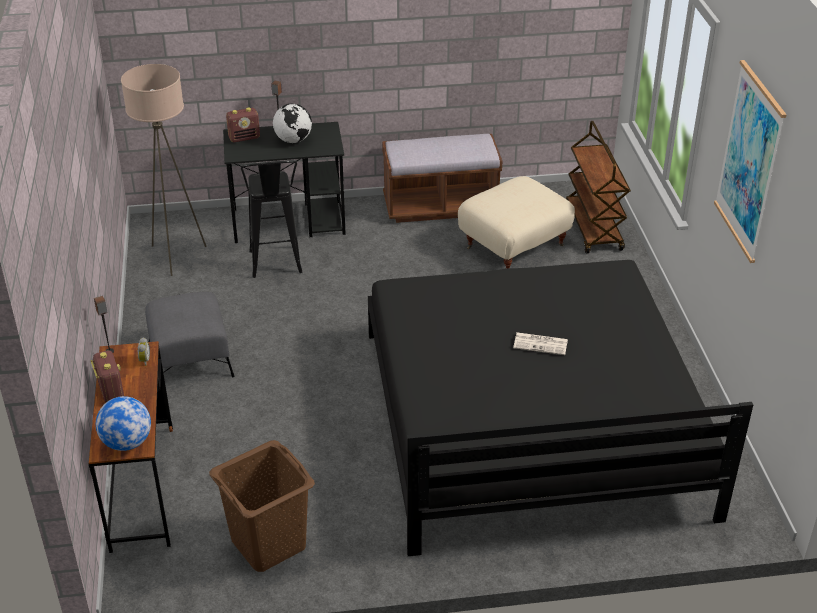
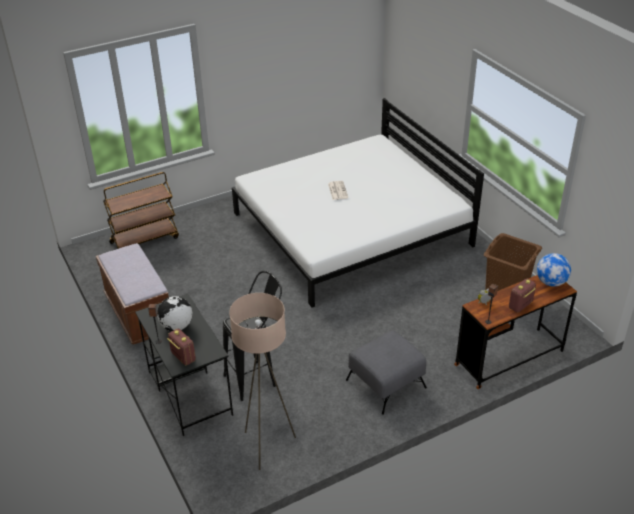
camera: 110 degrees left, 0 degrees up
(514, 246) = (180, 268): beige ottoman -> none
(531, 421) = (351, 229): black bed -> white bed
(749, 162) = (269, 54): picture -> none

